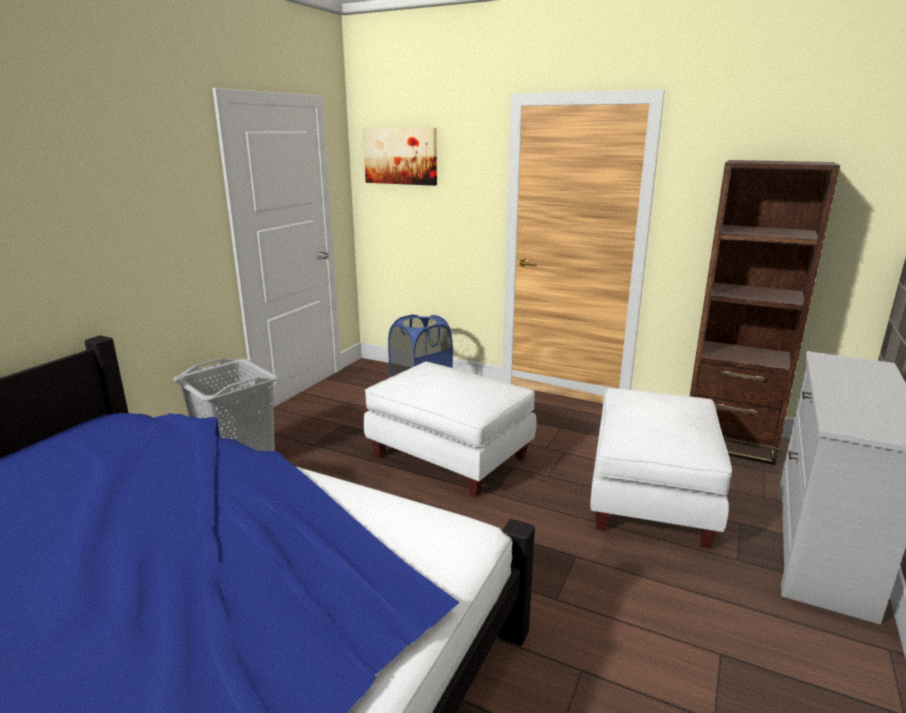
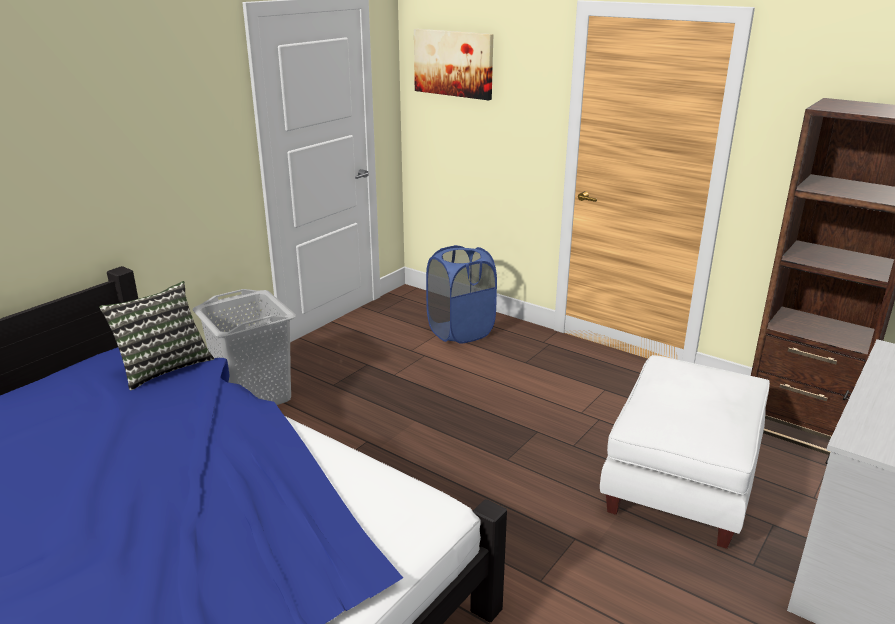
camera: 10 degrees right, 5 degrees up
(152, 429) = (163, 367): none -> pillow
(451, 456) = (473, 412): white ottoman -> none

